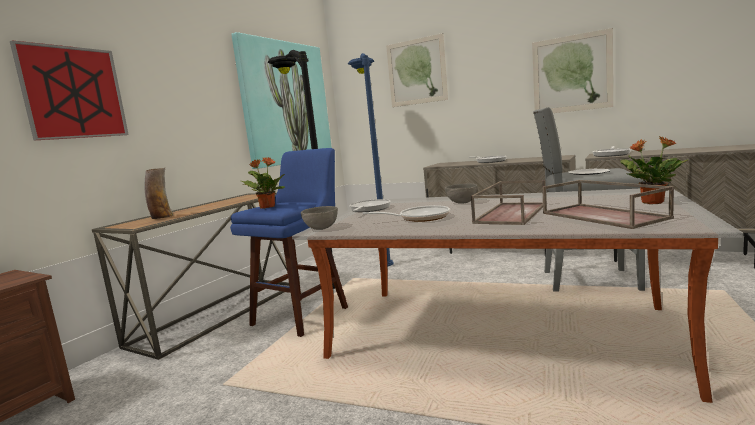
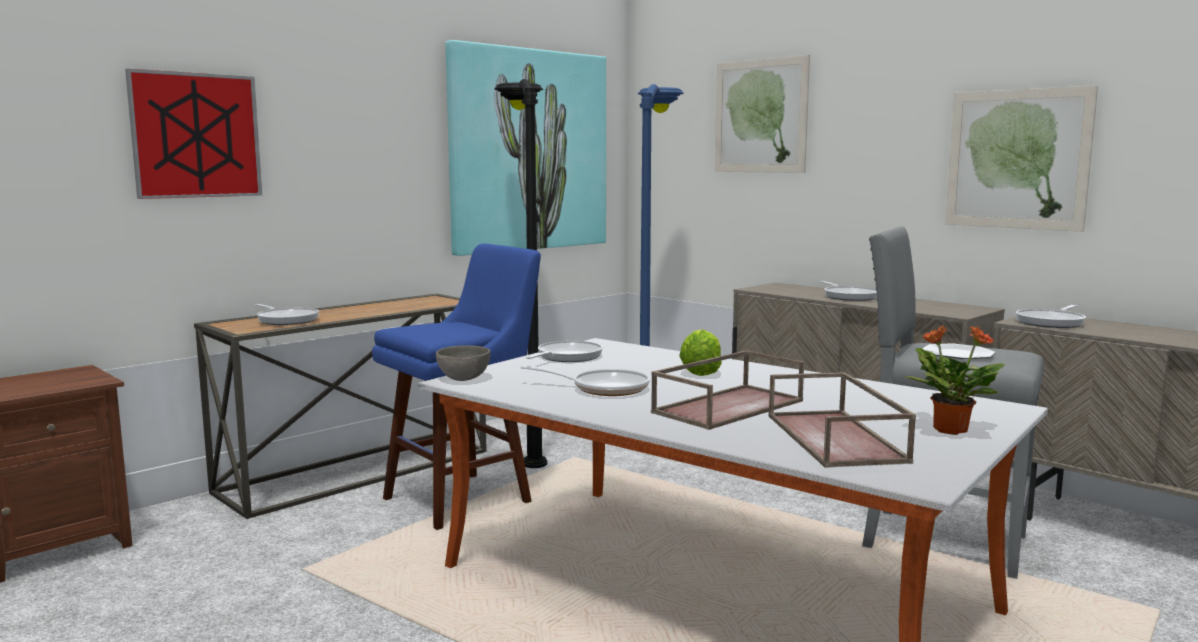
camera: 15 degrees right, 0 degrees up
(162, 217) = (286, 320): vase -> frying pan
(267, 207) = (423, 329): potted plant -> none
(461, 203) = (701, 372): grey bowl -> lettuce

